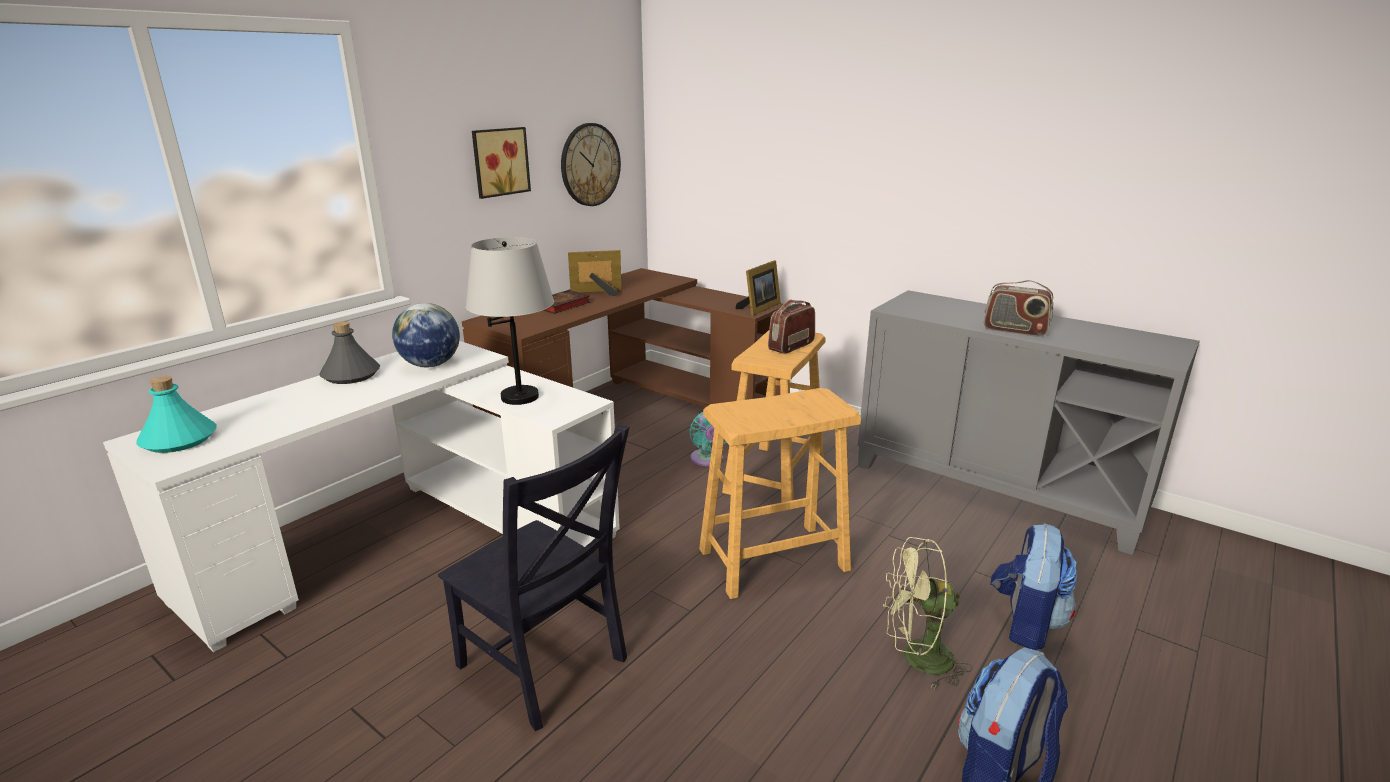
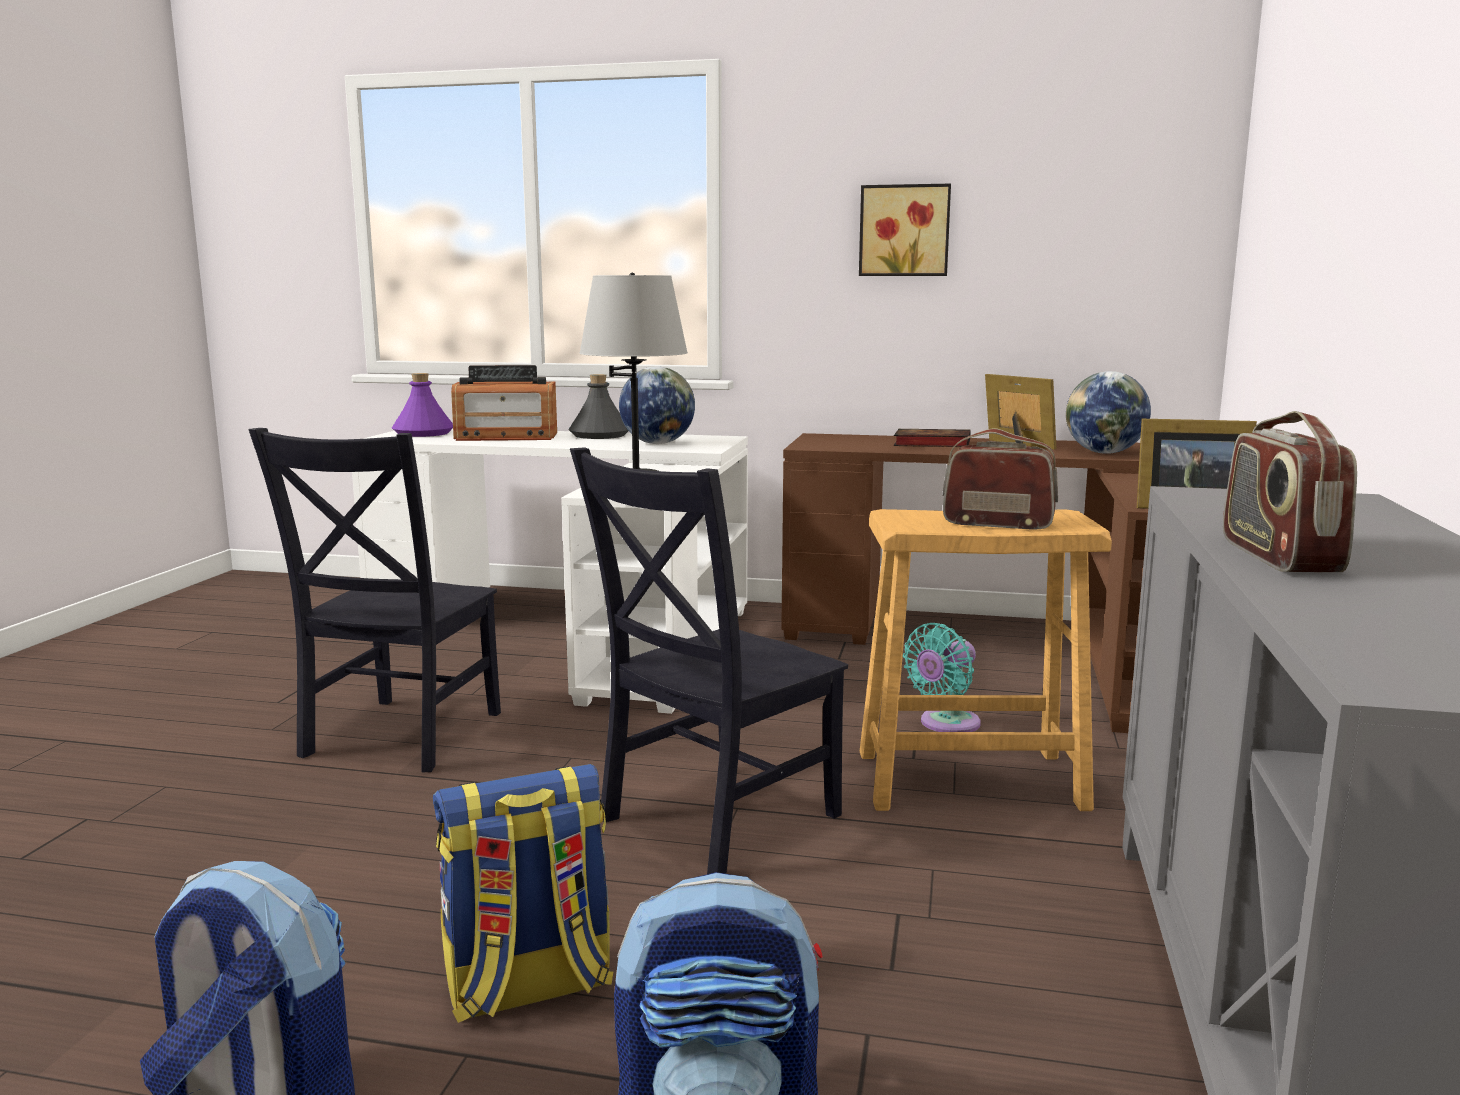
camera: 65 degrees right, 10 degrees down
(178, 440) = (423, 433): turquoise bottle -> purple bottle
(286, 408) = (506, 437): none -> radio
(590, 165) = (1087, 250): wall clock -> none
(645, 285) = (1104, 453): none -> globe
(772, 559) = (712, 820): beige stool -> black chair
(917, 659) = (528, 987): green fan -> backpack

